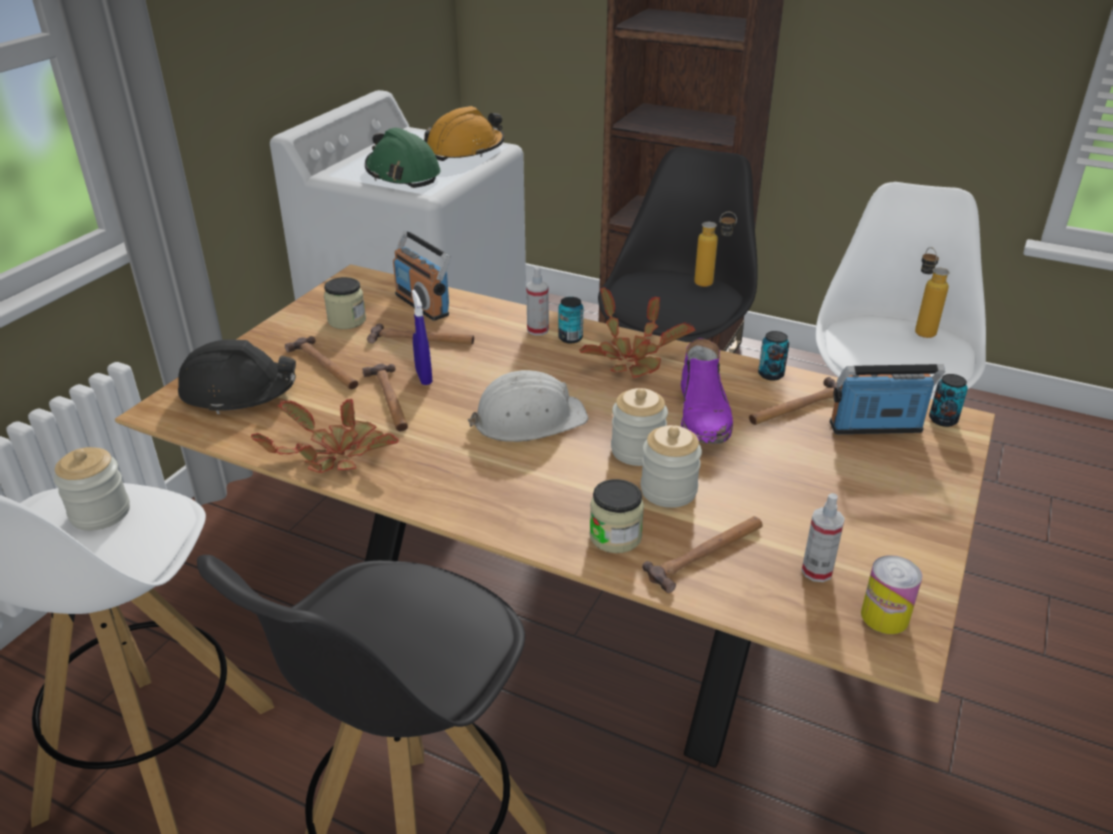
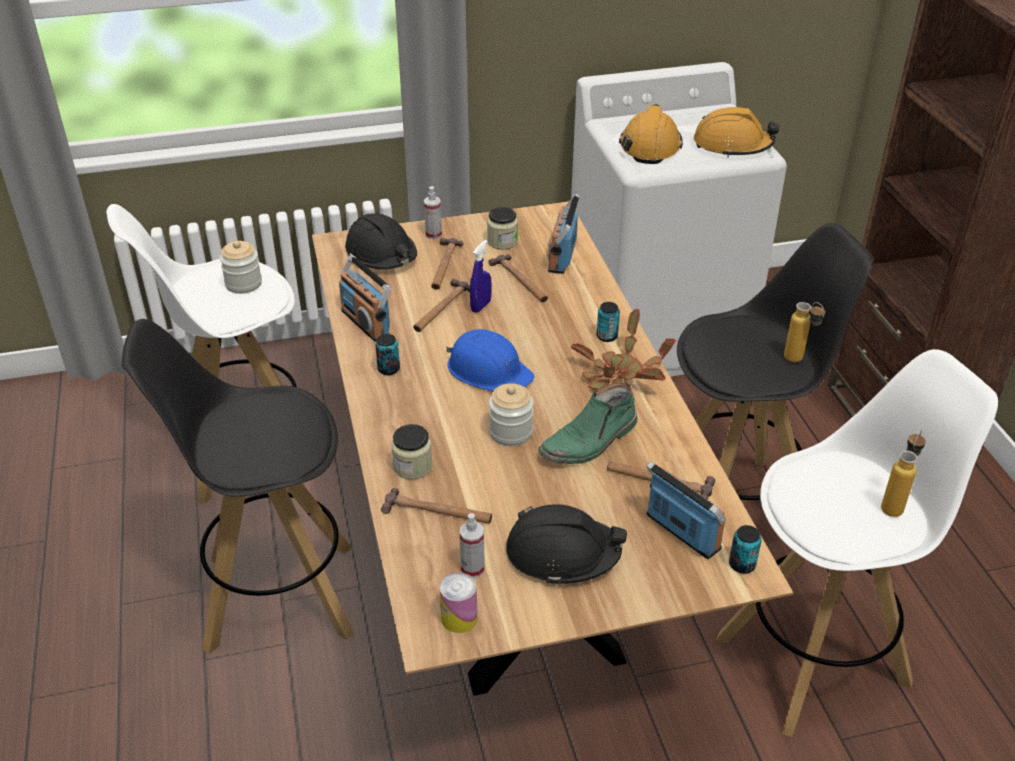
camera: 50 degrees right, 5 degrees up
(335, 455) = (366, 322): potted plant -> radio
(402, 174) = (650, 146): green hard hat -> orange hard hat
(528, 419) = (488, 370): white hard hat -> blue hard hat
(537, 330) = (597, 318): spray bottle -> spray bottle (433, 234)
(668, 490) = (483, 466): jar -> none
(704, 415) = (589, 441): purple boot -> green boot
(770, 374) = (687, 449): can -> can (388, 369)
(846, 505) = (562, 554): none -> black hard hat

